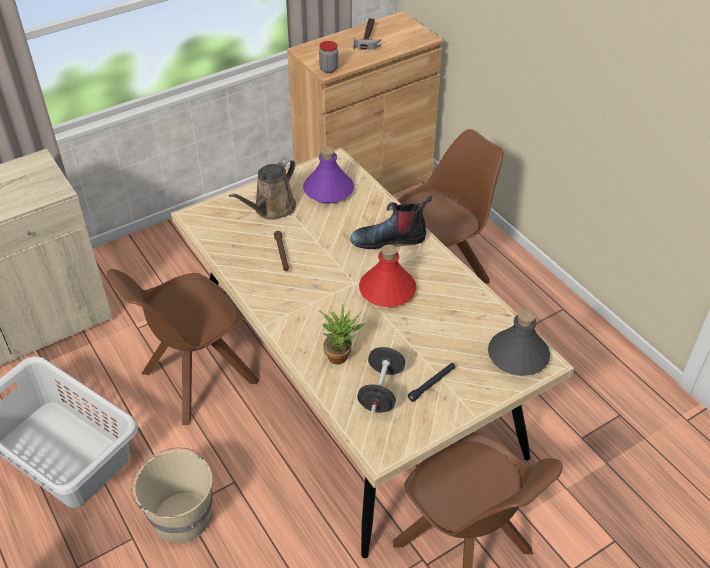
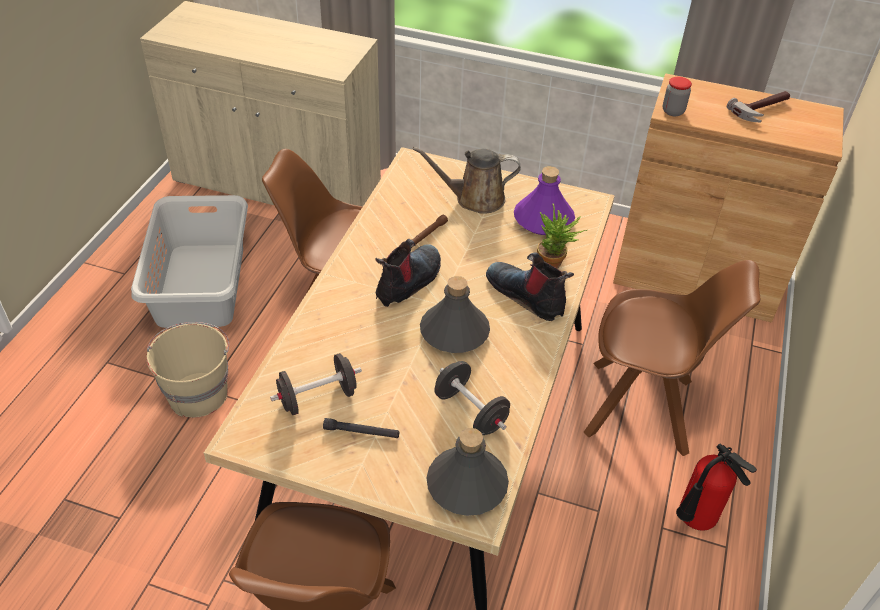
camera: 50 degrees right, 0 degrees up
(318, 286) = (409, 282): none -> boot
(341, 355) = (338, 345): potted plant -> potted plant (554, 264)
(387, 290) = (454, 332): red bottle -> grey bottle
(462, 321) = (470, 411): none -> black dumbbell
(536, 311) = (694, 522): none -> fire extinguisher

